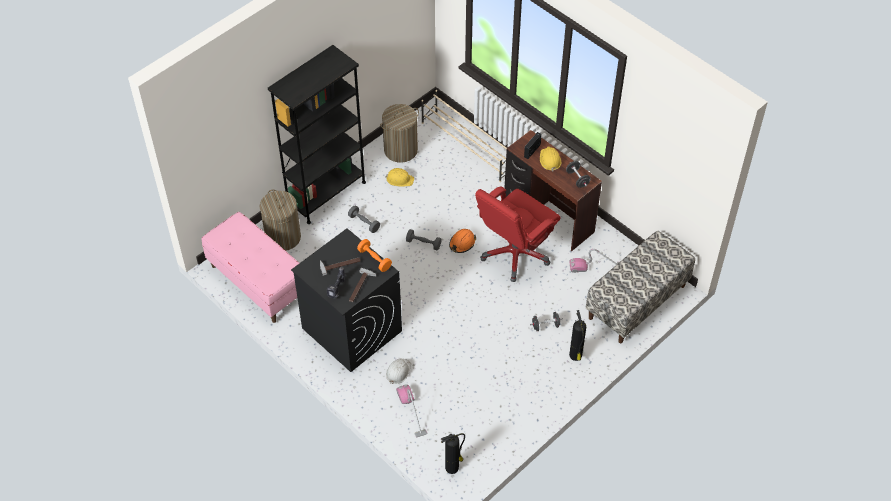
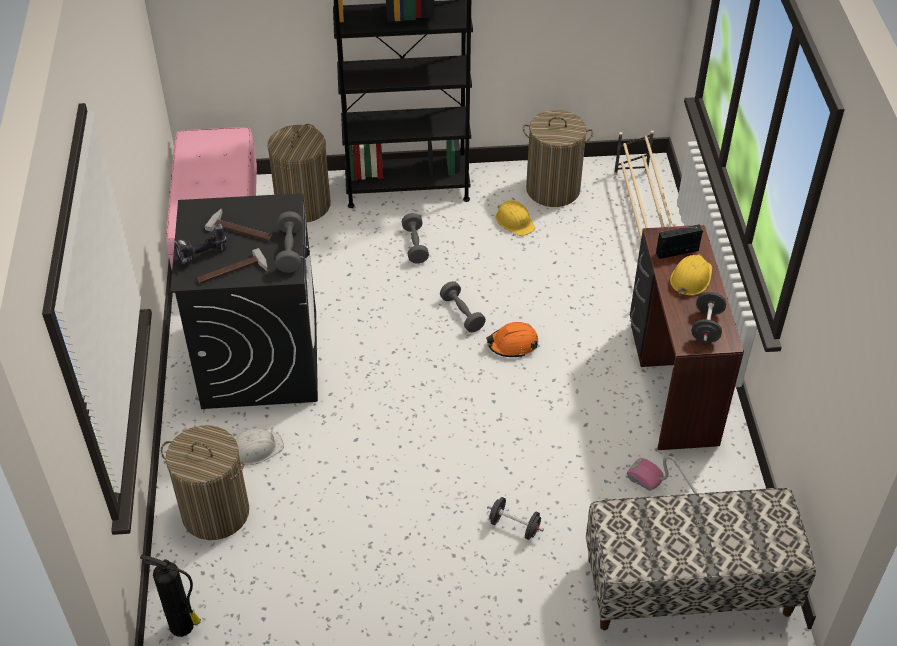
camera: 40 degrees right, 5 degrees down
(374, 259) = (290, 250): orange dumbbell -> grey dumbbell
(411, 412) = (215, 512): vacuum cleaner -> laundry basket
(515, 254) = (571, 402): red office chair -> none
(575, 356) = (514, 599): fire extinguisher -> none

